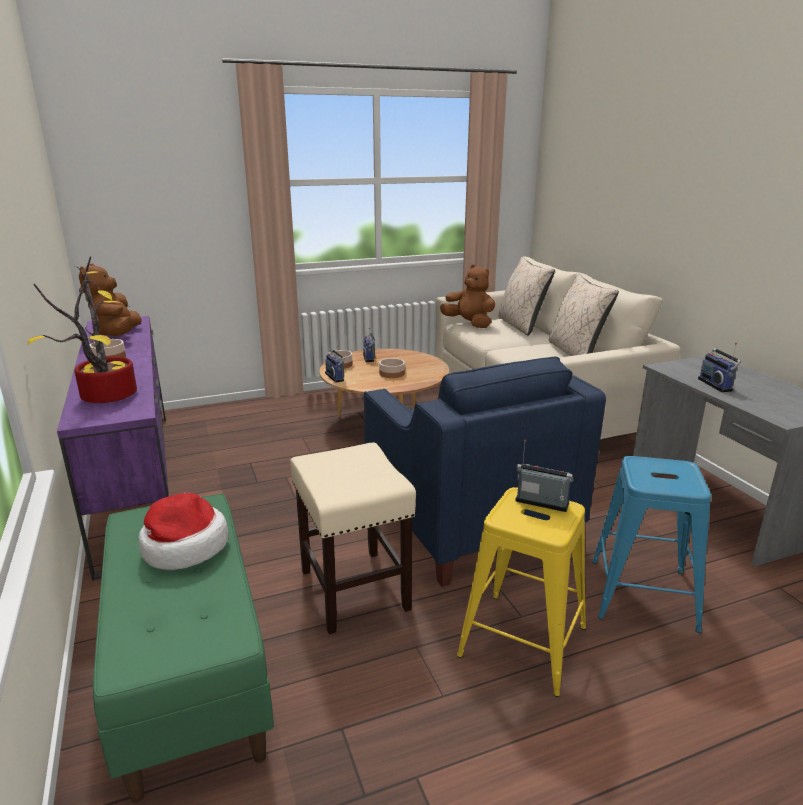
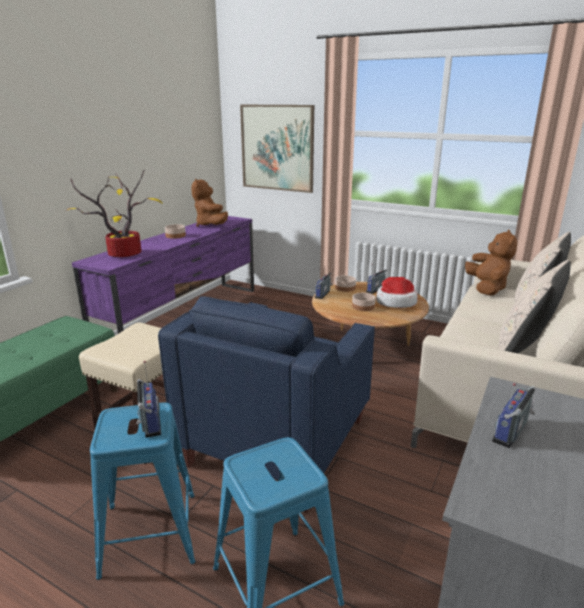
camera: 50 degrees right, 0 degrees up
(117, 335) = (210, 225): brown plush toy -> brown plush toy turned 60 degrees counterclockwise
(166, 210) = (277, 148): none -> picture
(183, 547) = (46, 344): hat -> hat (395, 302)
(523, 641) = (150, 533): yellow stool -> blue stool

